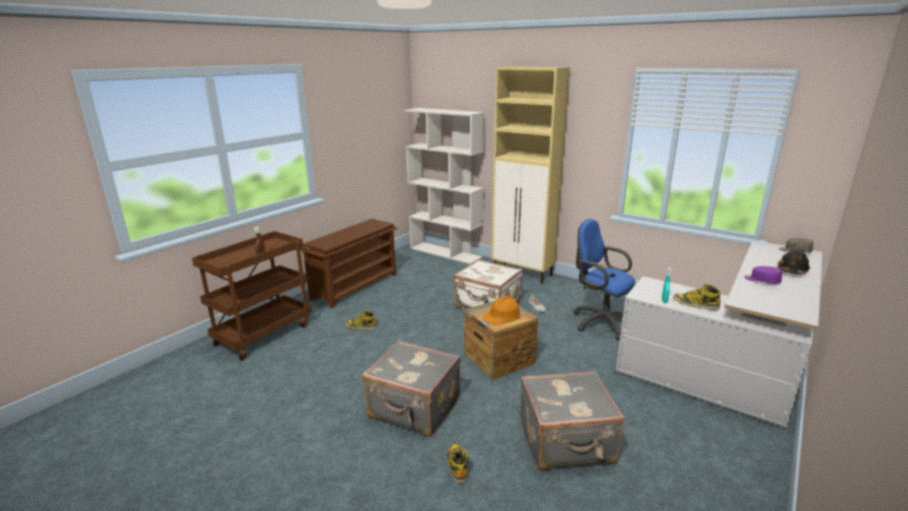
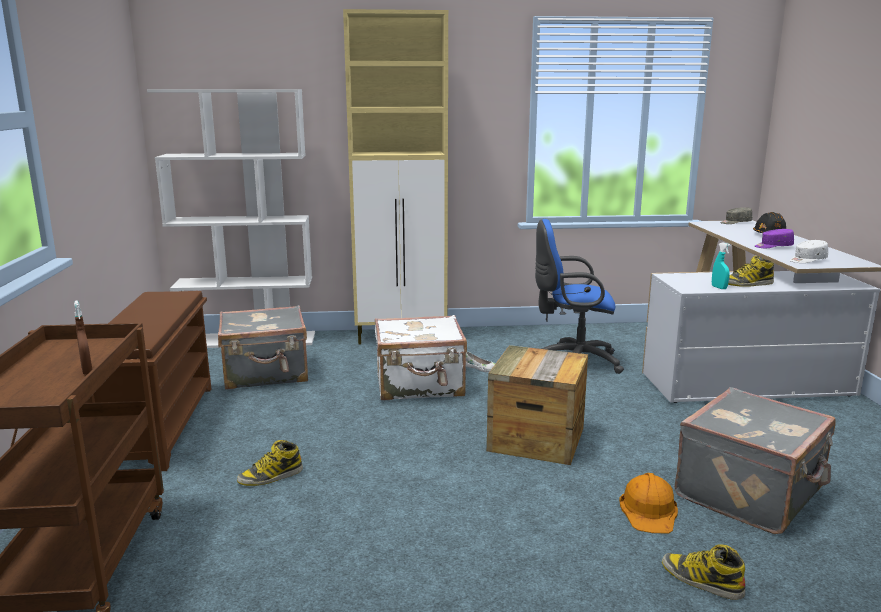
camera: 40 degrees left, 5 degrees down
(414, 409) = (542, 546): grey suitcase -> grey suitcase (266, 374)
(502, 315) = (546, 364): orange hard hat -> orange hard hat (649, 510)
(756, 300) = (807, 260): none -> white cap

